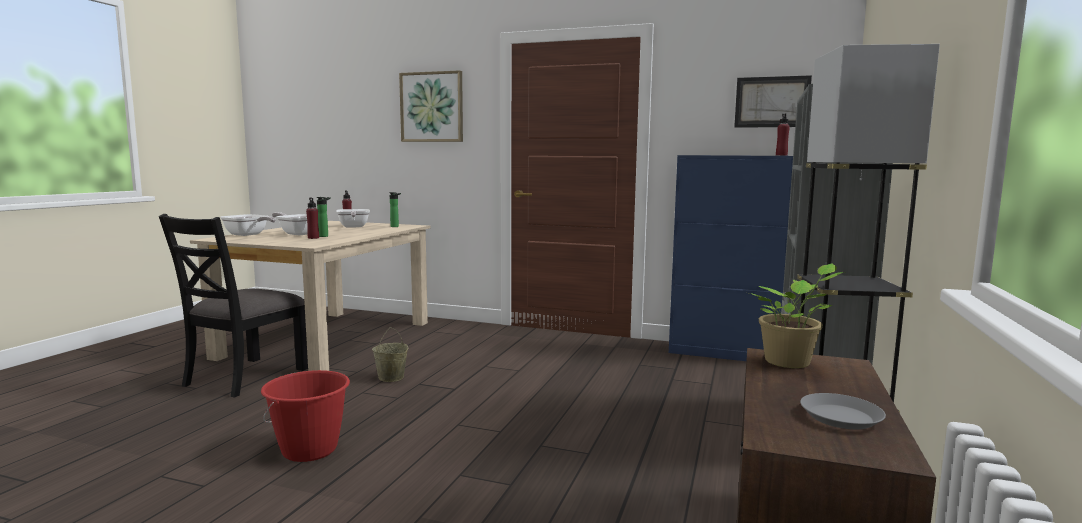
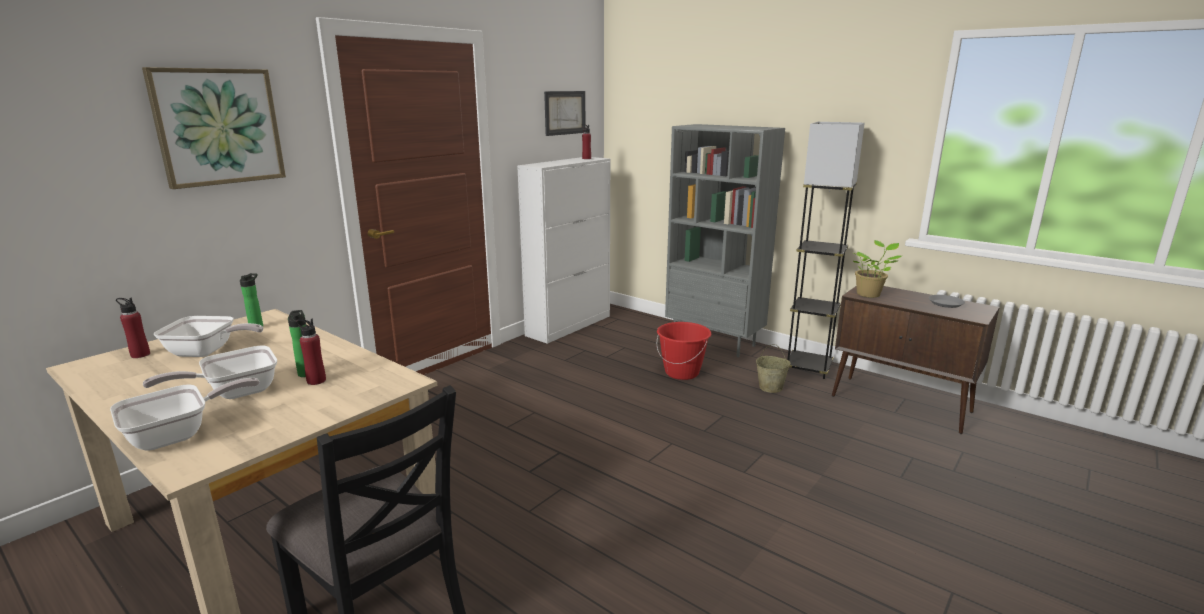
camera: 70 degrees left, 10 degrees up
(310, 450) = (672, 551): red bucket -> red bucket (682, 372)
(391, 378) = (496, 487): beige bucket -> beige bucket (771, 387)
(729, 354) = (569, 325): blue cabinet -> white cabinet

